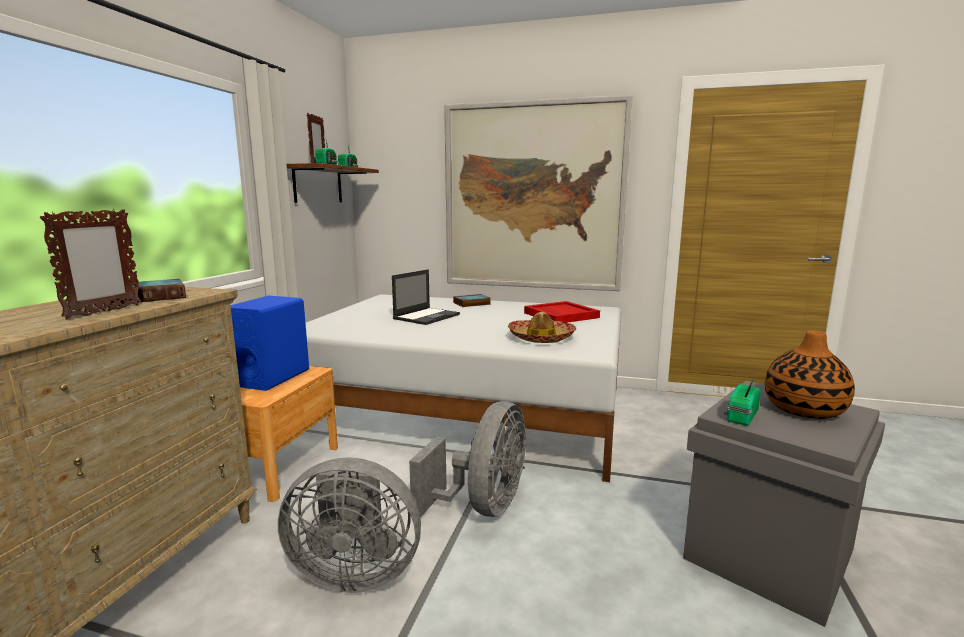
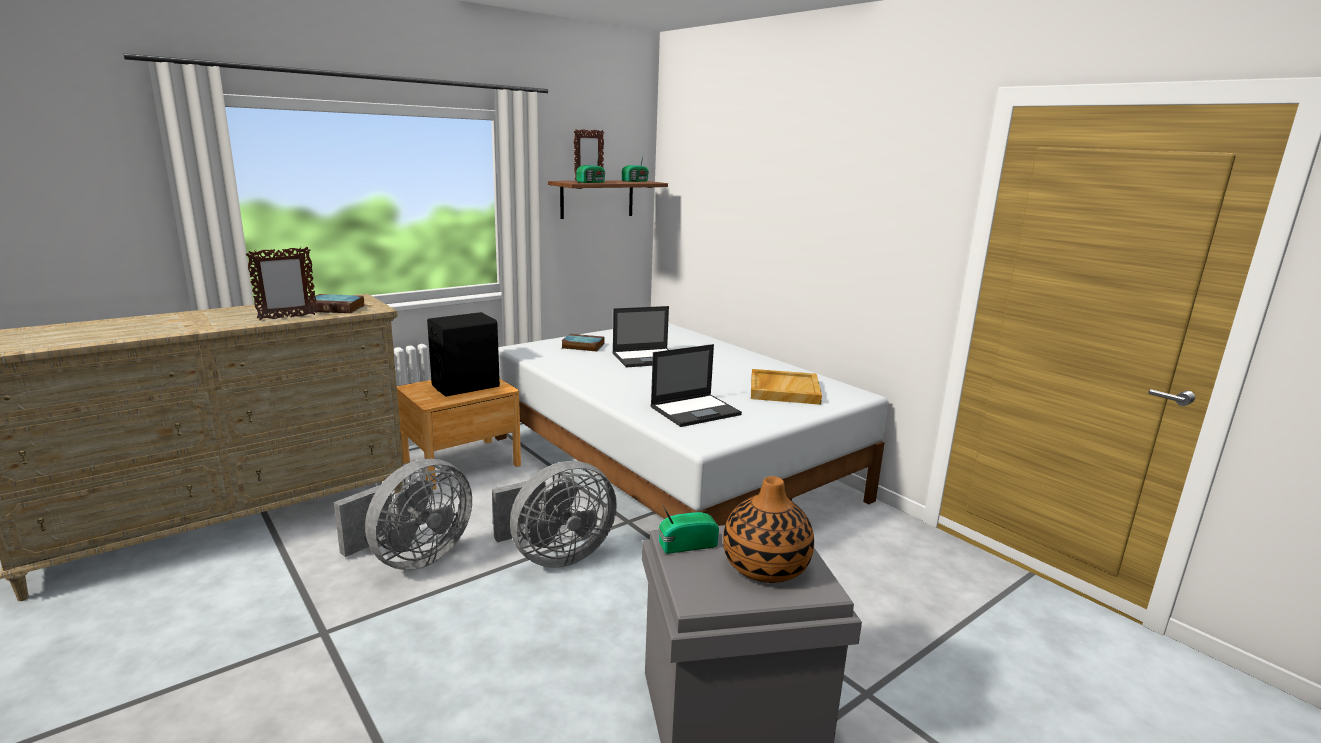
camera: 35 degrees right, 5 degrees up
(271, 377) = (466, 386): blue speaker -> black speaker
(354, 572) = (412, 559): grey fan -> grey fan turned 90 degrees counterclockwise
(471, 303) = (724, 352): book -> book (582, 346)
(533, 197) = (811, 234): picture -> none
(541, 338) = (696, 410): hat -> laptop
(560, 315) = (783, 390): red tray -> beige tray

